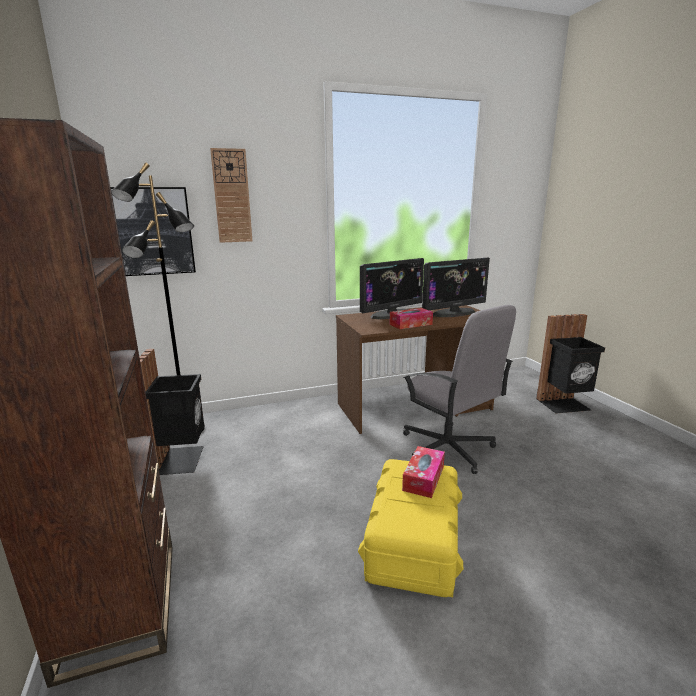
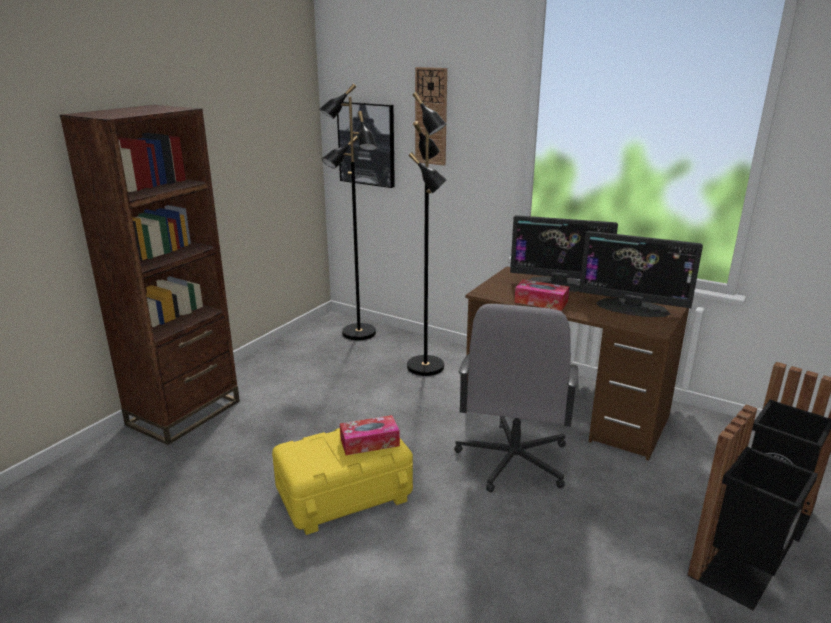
camera: 50 degrees right, 5 degrees up
(180, 459) = (322, 352): black trash can -> black trash can (737, 573)
(289, 426) = (426, 367): none -> black floor lamp

